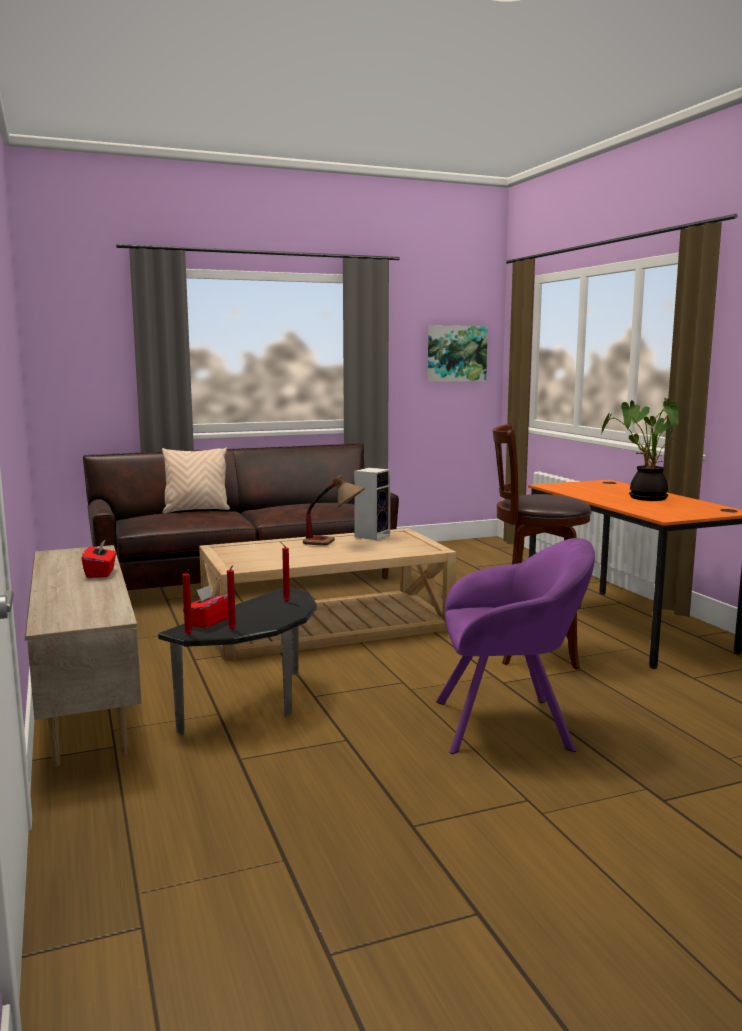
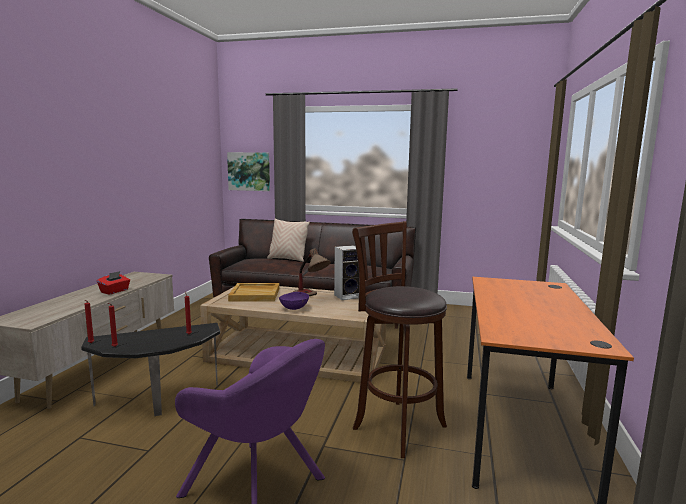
camera: 35 degrees right, 0 degrees up
(208, 622) = (120, 337): red tissue box -> none
(260, 552) = (255, 294): none -> beige tray
(346, 555) = (294, 308): none -> purple bowl
(456, 353) = (509, 163): picture -> picture (249, 171)
(644, 498) = (542, 309): potted plant -> none

